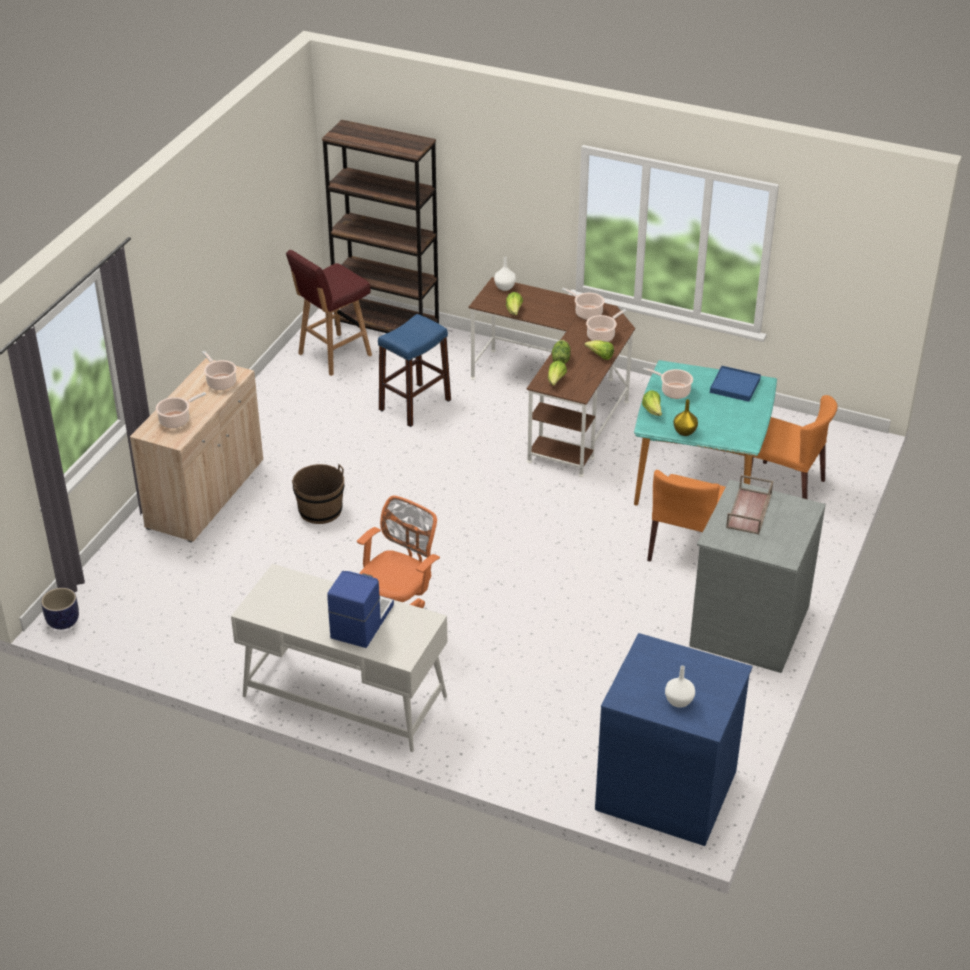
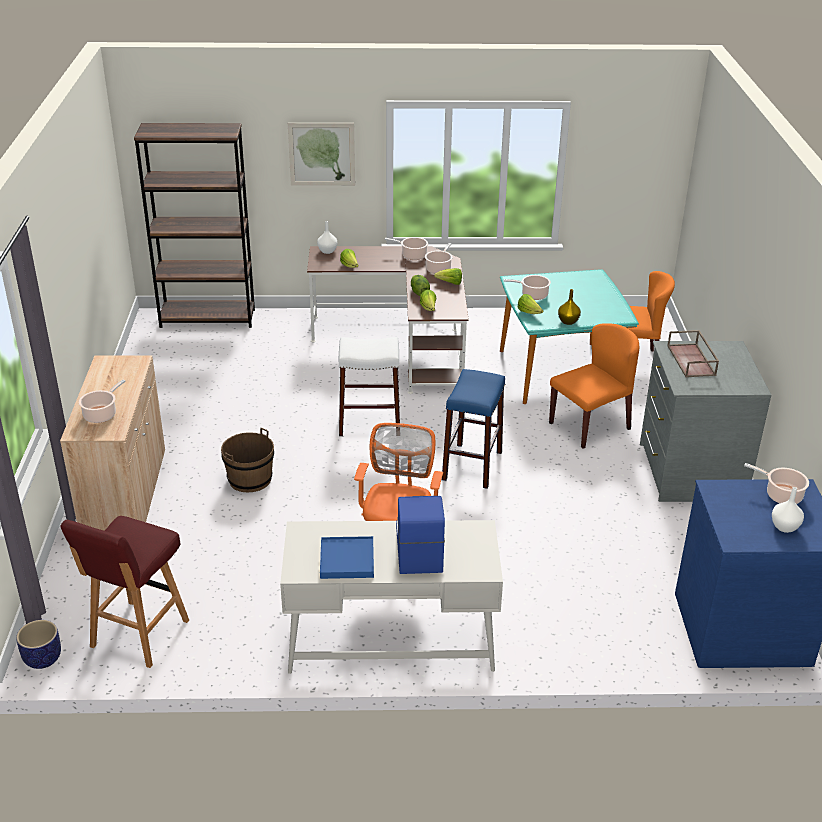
camera: 25 degrees left, 5 degrees down
(220, 382) = (124, 372): cooking pot -> cooking pot (781, 495)
(333, 355) = (174, 350): red stool -> red stool (138, 635)
(414, 405) = (277, 372): blue stool -> blue stool (472, 465)
(466, 484) = (369, 423): none -> white stool
(514, 185) = (322, 154): none -> picture
(684, 547) = (590, 425): orange chair -> orange chair turned 120 degrees counterclockwise
(735, 386) = (577, 281): blue tray -> blue tray (347, 560)

